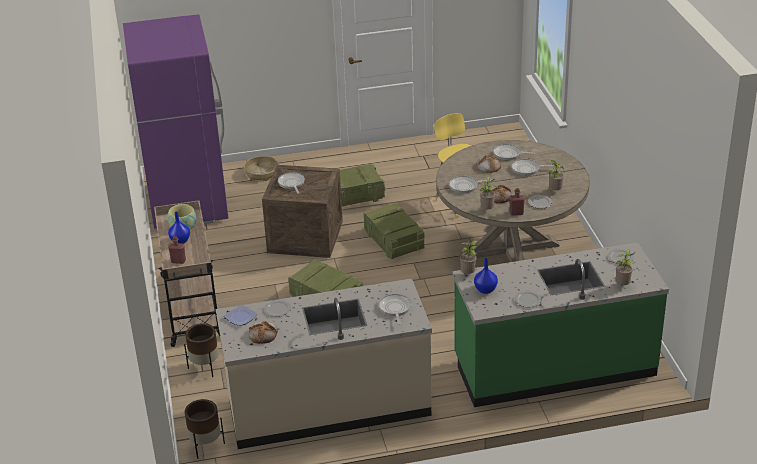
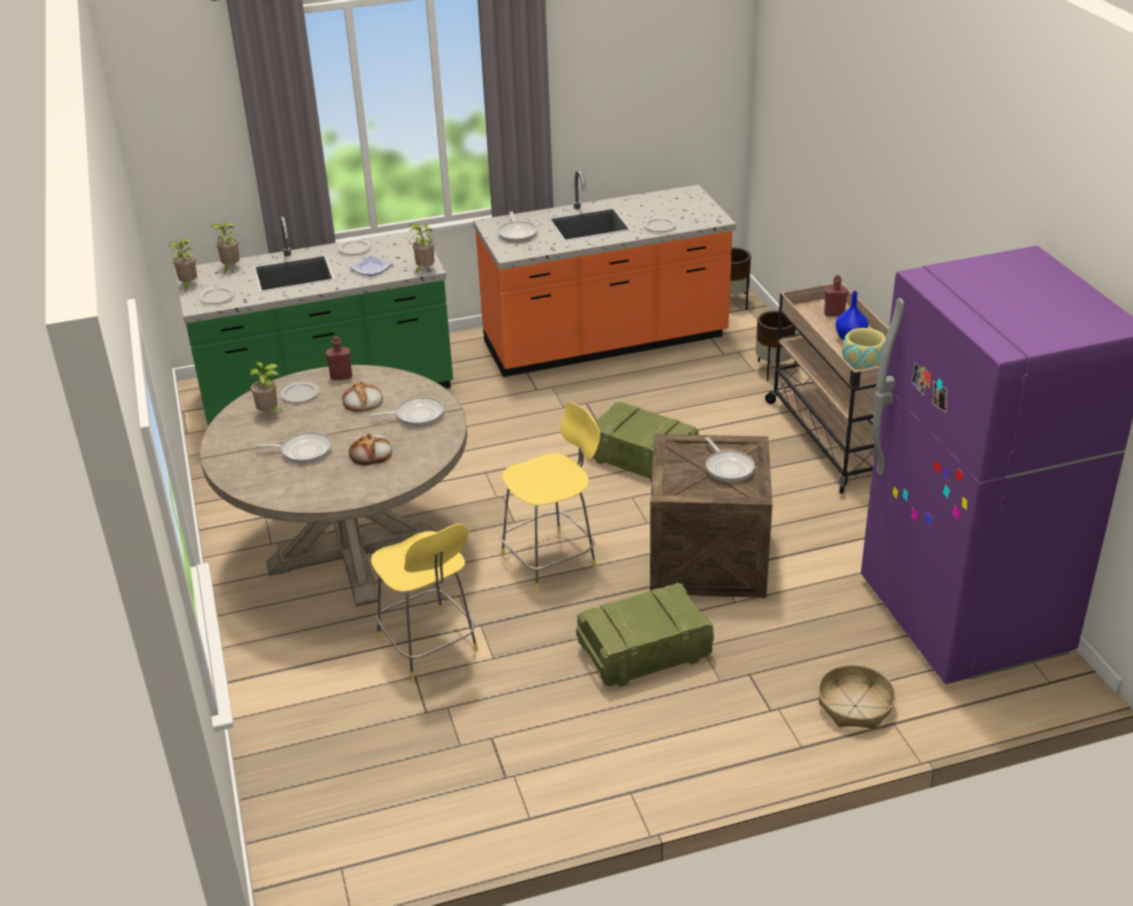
camera: 175 degrees right, 0 degrees up
(241, 317) = (700, 218): plate -> plate (371, 269)
(263, 334) = (666, 205): bread -> none
(328, 405) = (605, 342): beige counter -> orange counter
(393, 241) = (551, 559): crate -> yellow stool
(485, 290) = (405, 255): blue vase -> none
(487, 210) = (386, 379): potted plant -> potted plant (188, 285)
(508, 154) = (329, 479): frying pan -> none

